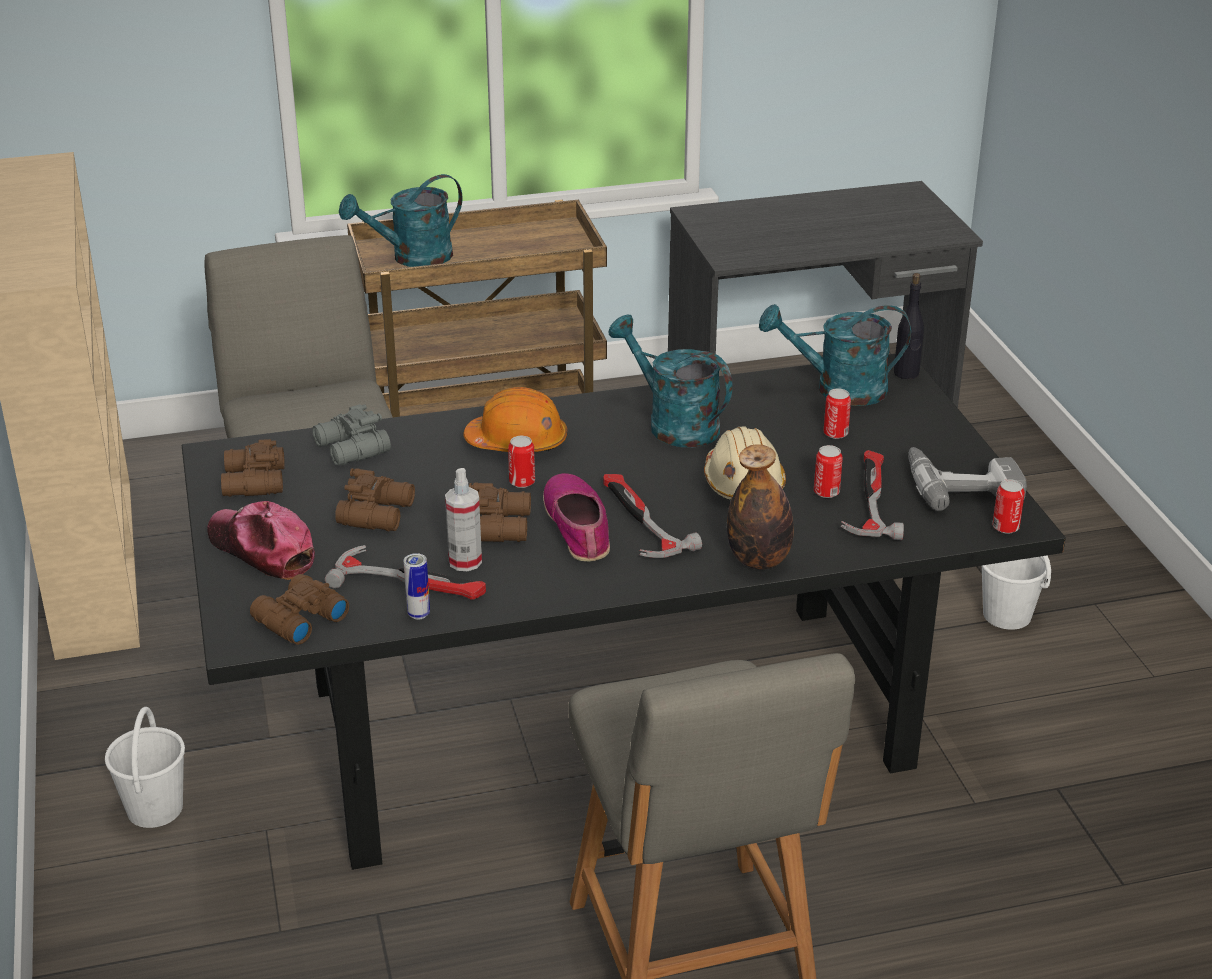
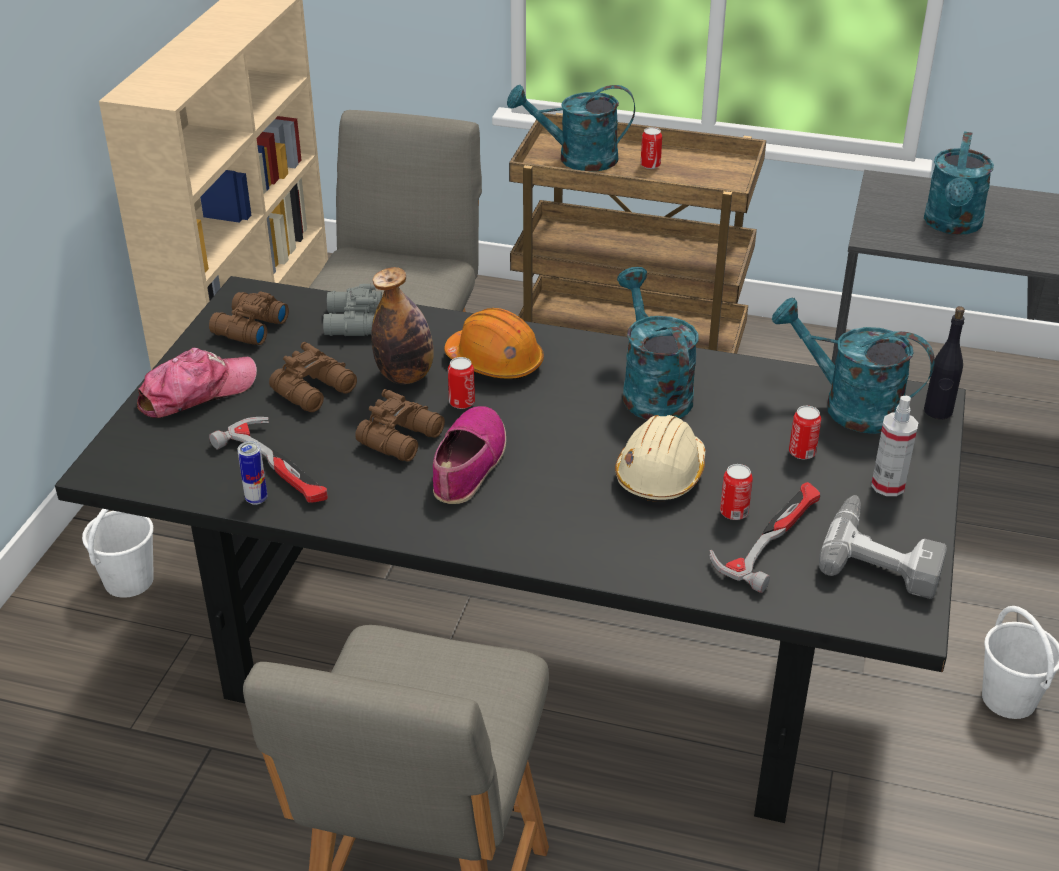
camera: 30 degrees right, 5 degrees up
(262, 549) = (196, 392): cap -> cap turned 75 degrees clockwise
(298, 619) = (161, 467): brown binoculars -> none
(465, 561) = (341, 463): spray bottle -> spray bottle (888, 485)
(639, 521) = (527, 478): hammer -> none
(759, 560) = (600, 560): bottle -> bottle (405, 376)
(782, 234) = (952, 226): none -> turquoise watering can
(1005, 527) = (887, 620): can -> can (650, 165)

